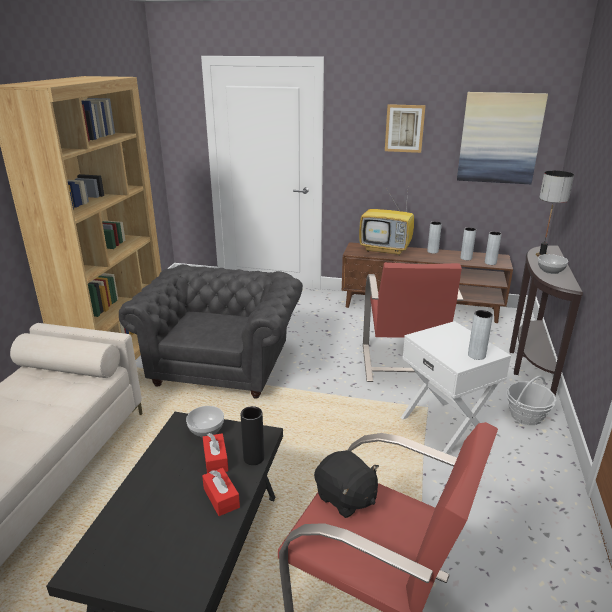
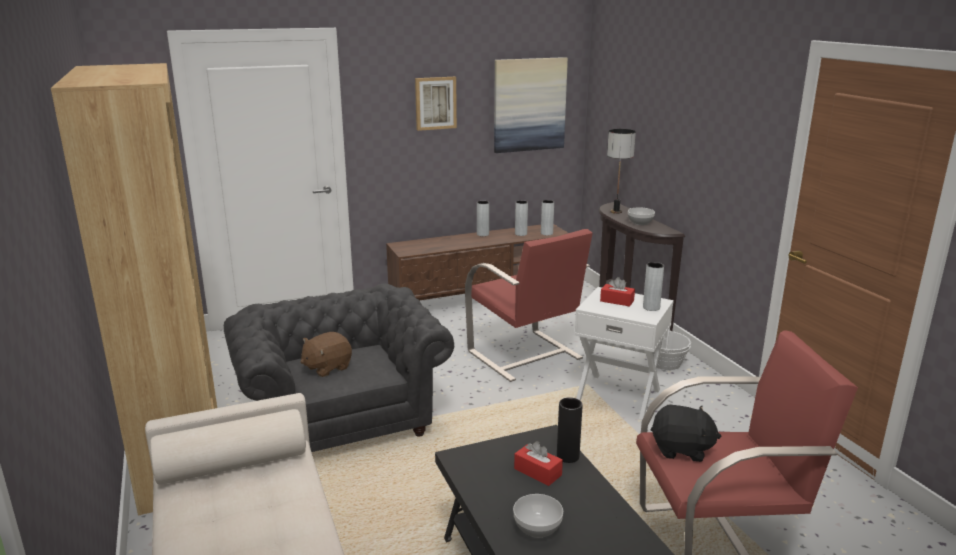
camera: 35 degrees left, 5 degrees down
(203, 323) = (327, 367): none -> brown plush toy
(207, 430) = (493, 453): bowl -> bowl (538, 527)
(221, 498) = (586, 496): red tissue box -> red tissue box (617, 301)
(386, 250) = (436, 242): television -> none

